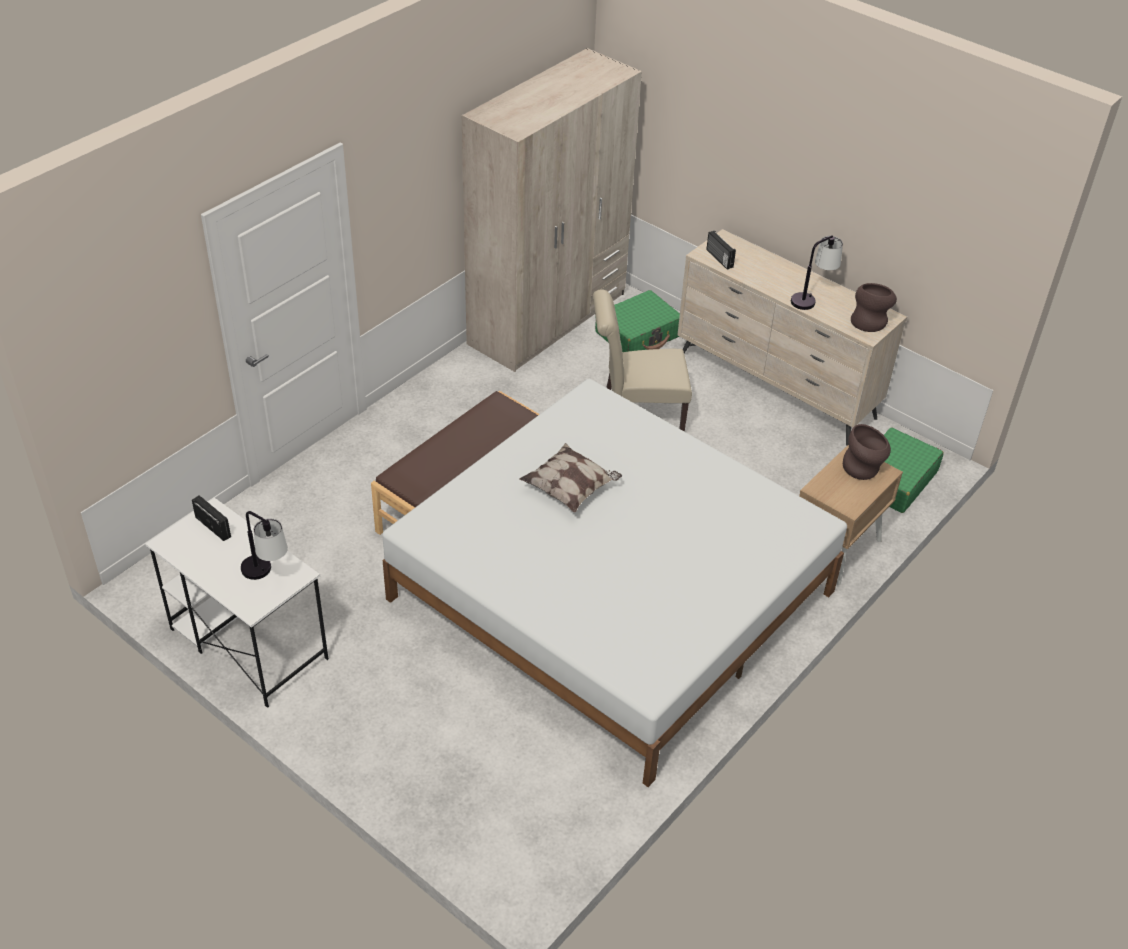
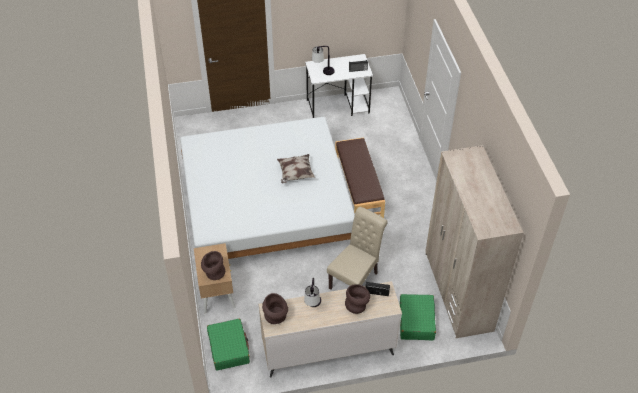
camera: 130 degrees right, 5 degrees up
(758, 266) = (357, 305): none -> brown vase

